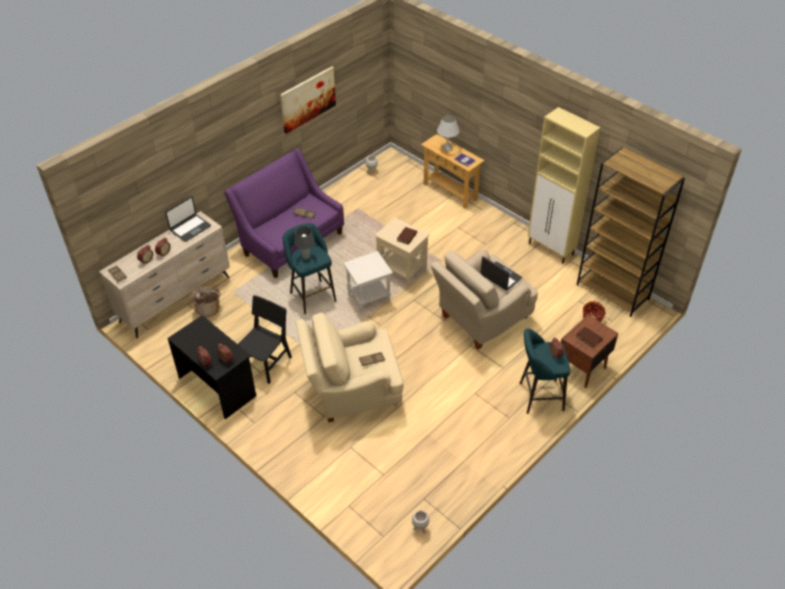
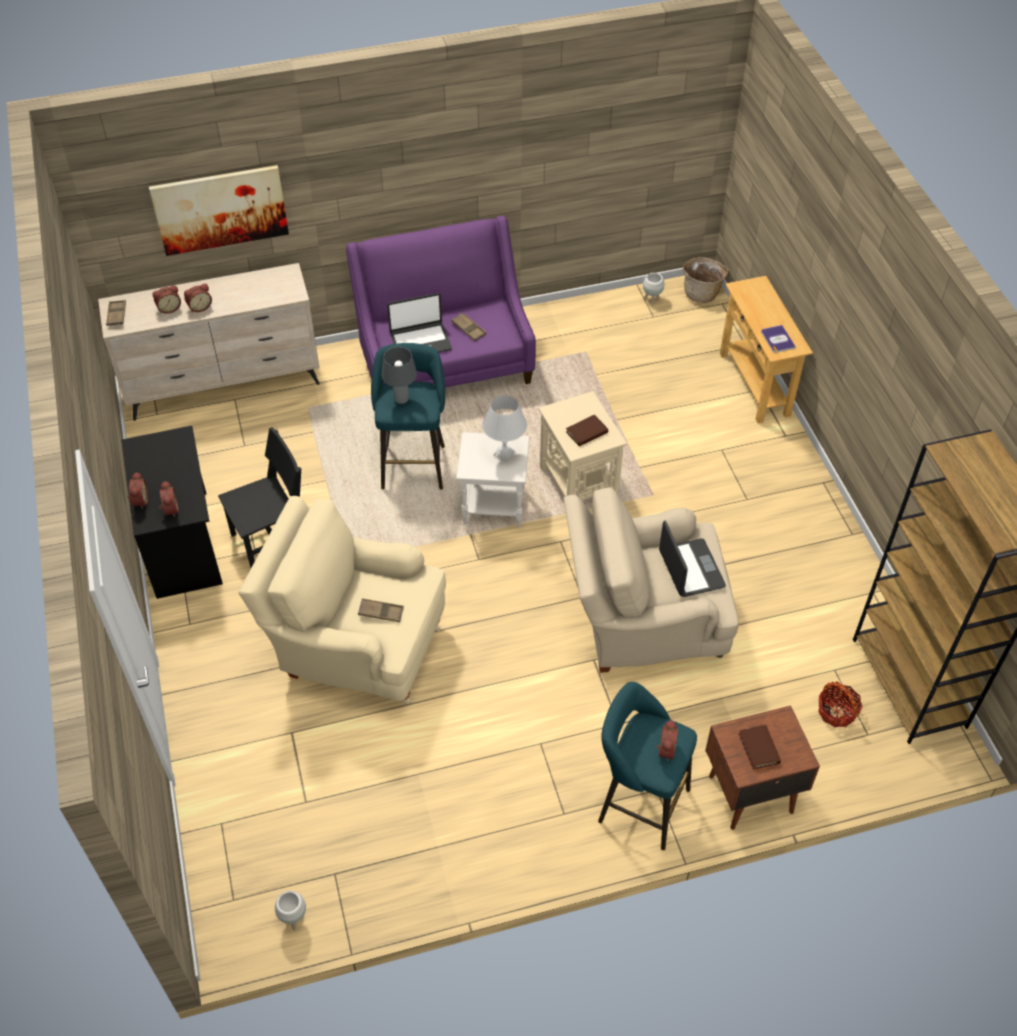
camera: 30 degrees right, 5 degrees up
(190, 228) = (264, 284): laptop -> laptop (420, 341)
(208, 309) = (256, 420): basket -> basket (702, 293)
(308, 99) = (543, 140): picture -> picture (220, 209)
(447, 148) = (764, 307): white table lamp -> white table lamp (504, 454)
(551, 249) = (854, 557): beige cabinet -> none

